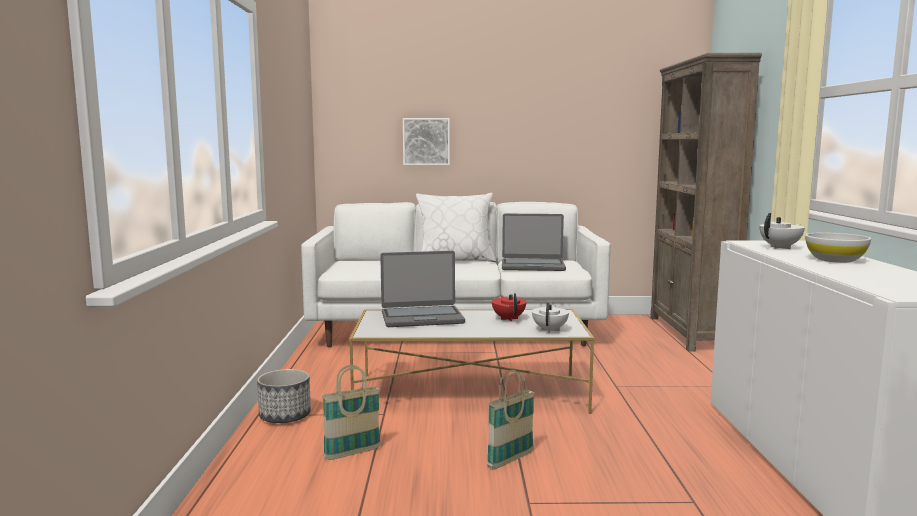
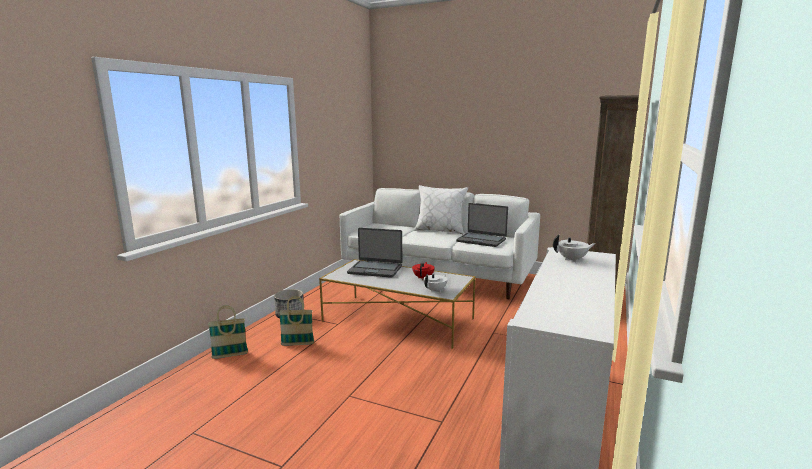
camera: 25 degrees right, 5 degrees up
(426, 141) = (436, 149): picture -> none
(510, 459) = (370, 367): basket -> basket (230, 355)
(835, 260) = (579, 278): white bowl -> none

